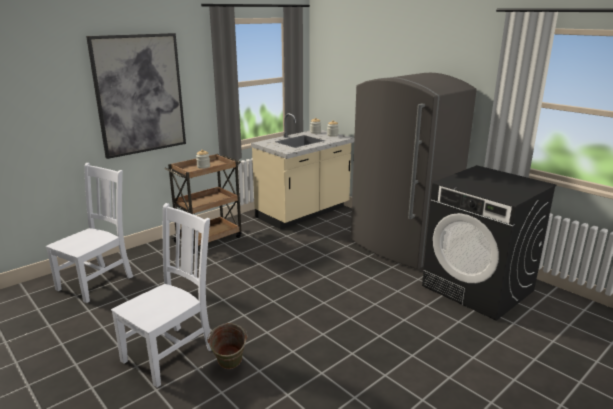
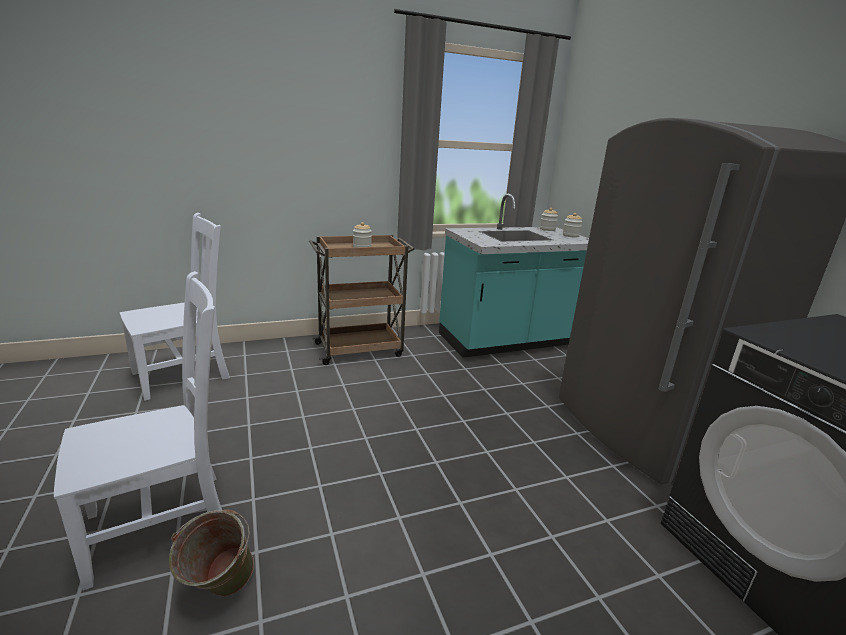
camera: 20 degrees right, 0 degrees up
(139, 94) = (291, 134): picture -> none
(304, 213) = (507, 341): beige counter -> turquoise counter

